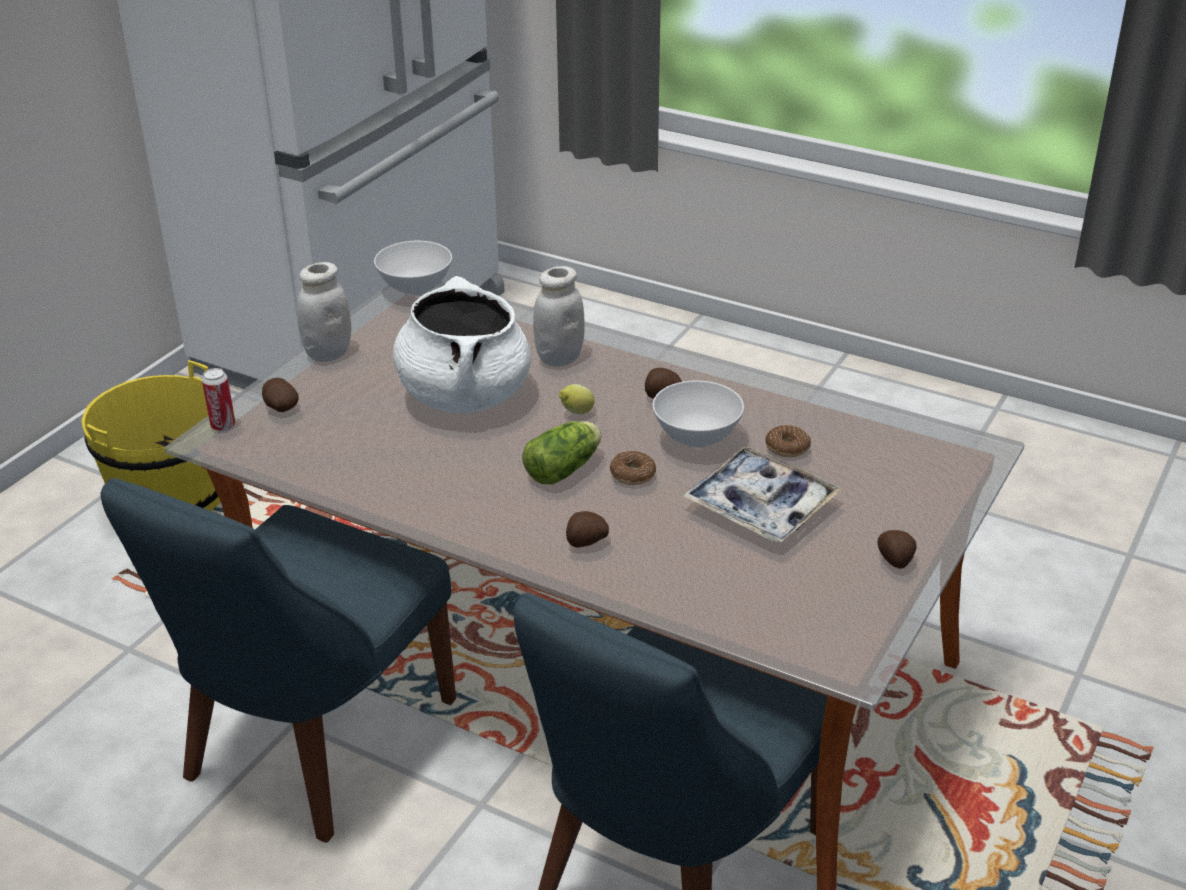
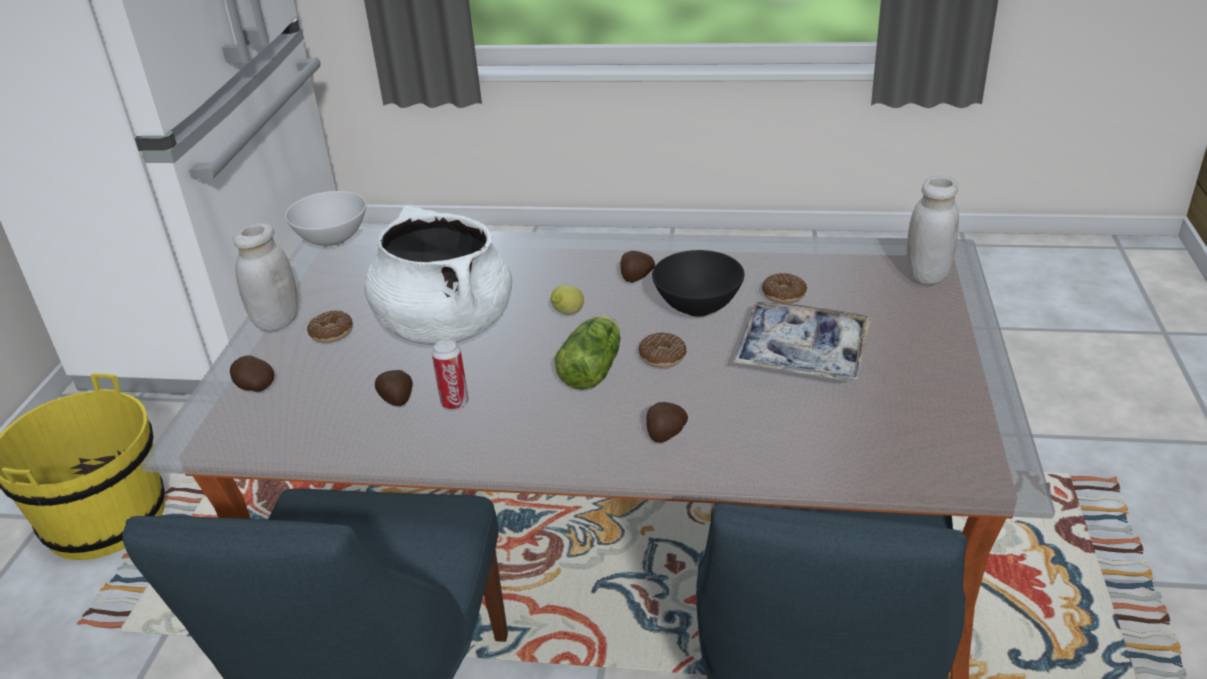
camera: 20 degrees left, 0 degrees up
(223, 426) = (199, 423): can -> can (455, 403)
(367, 376) = (331, 333): none -> donut
(559, 358) = (516, 269): white jar -> white jar (927, 275)
(696, 439) = (697, 309): white bowl -> black bowl
(895, 560) = (958, 368): potato -> potato (397, 399)

